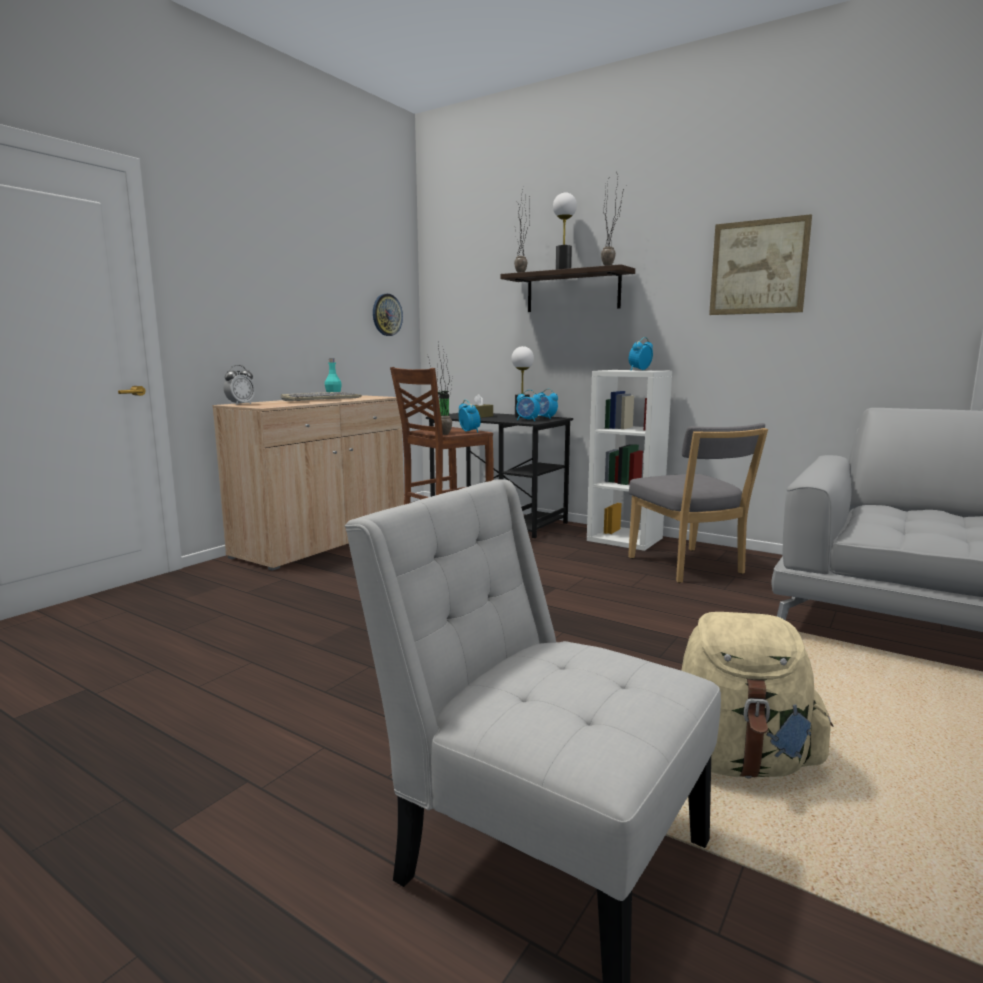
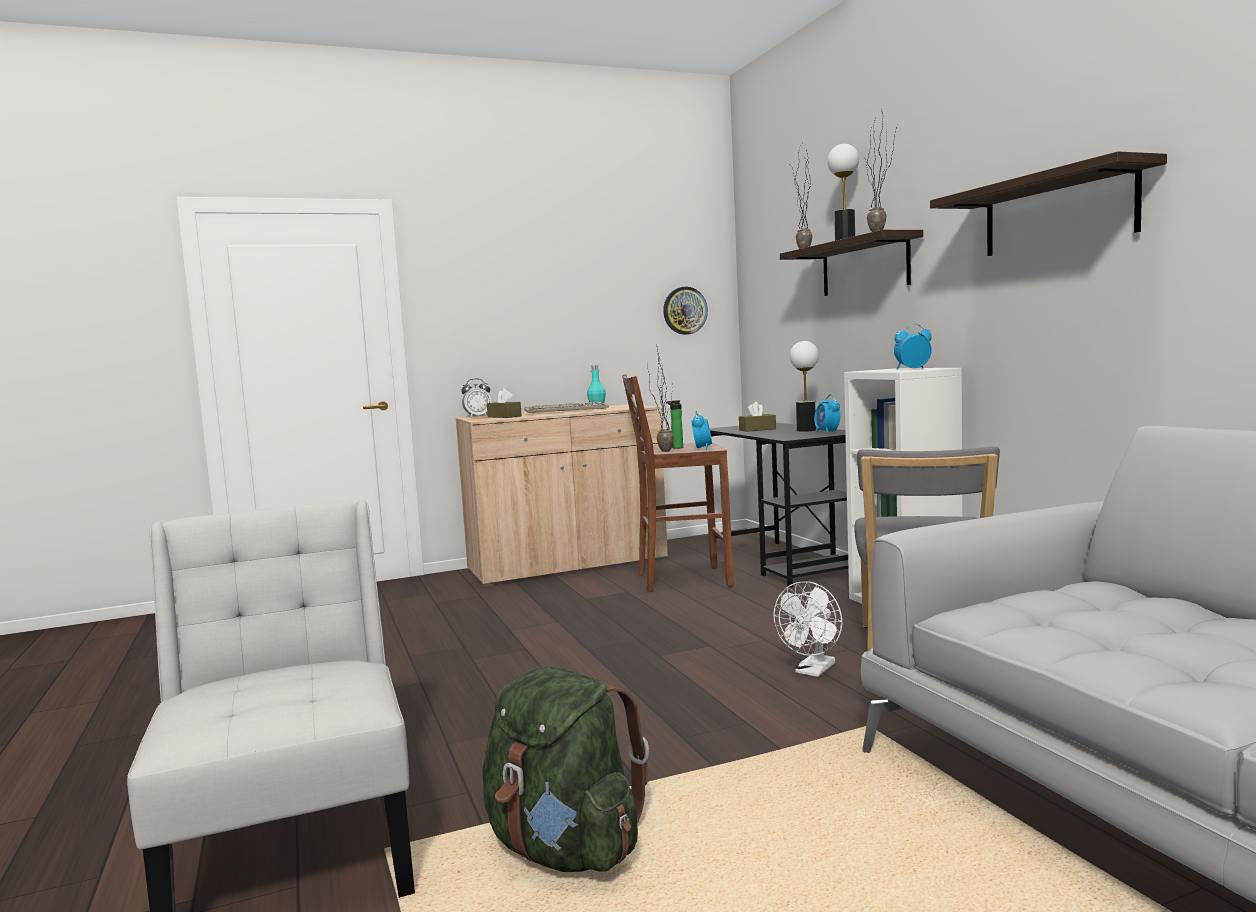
camera: 35 degrees right, 5 degrees down
(275, 404) = (504, 416): none -> brown tissue box
(527, 420) = (792, 435): alarm clock -> none
(653, 593) = (813, 671): none -> white fan
(737, 761) = (565, 849): beige backpack -> green backpack
(758, 267) = (1057, 212): picture -> shelf

